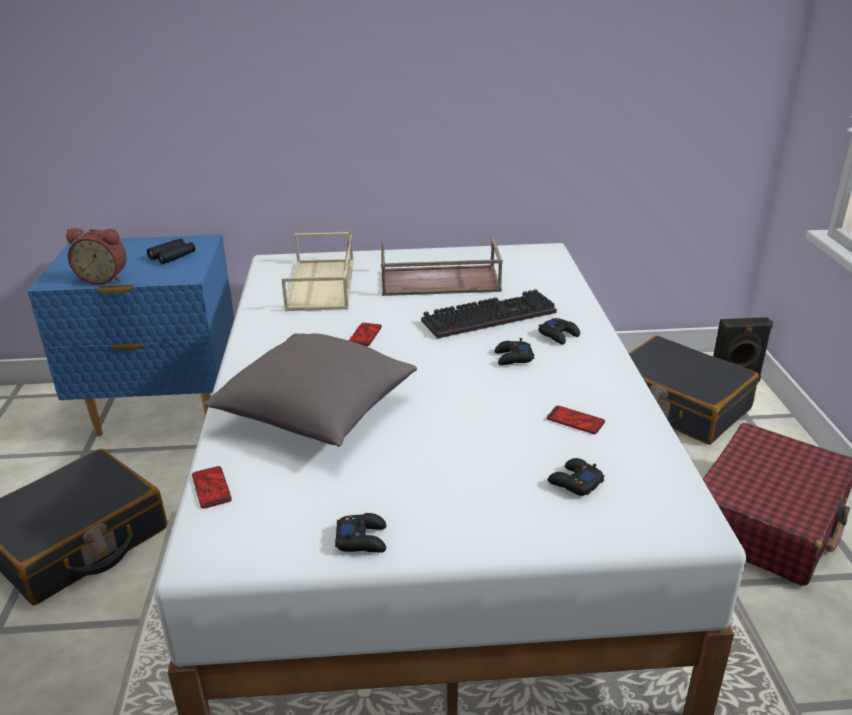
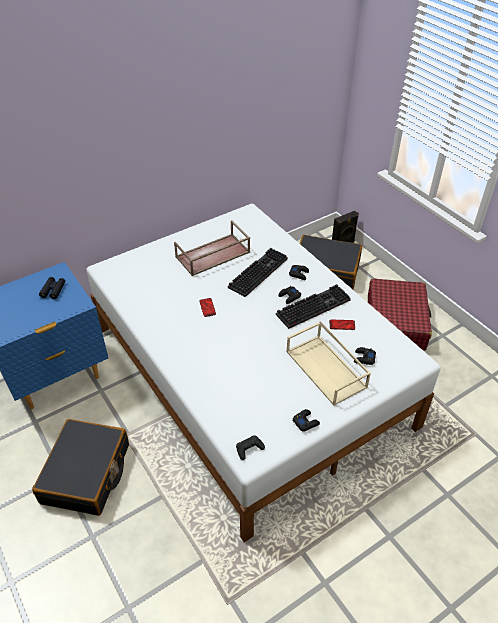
camera: 30 degrees left, 15 degrees up
(104, 278) = (31, 323): alarm clock -> none
(211, 488) = (220, 426): phone -> none
(219, 539) = (249, 449): none -> black game controller
(316, 413) = (228, 366): grey pillow -> none
(322, 285) = (152, 278): beige tray -> beige tray (327, 369)
(545, 380) = (313, 306): none -> keyboard

